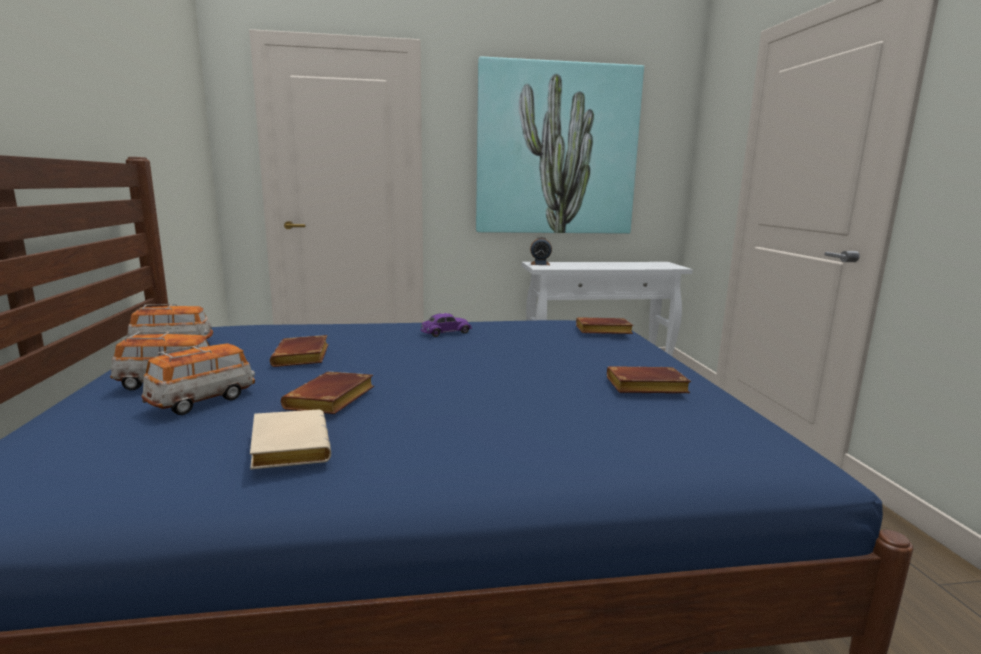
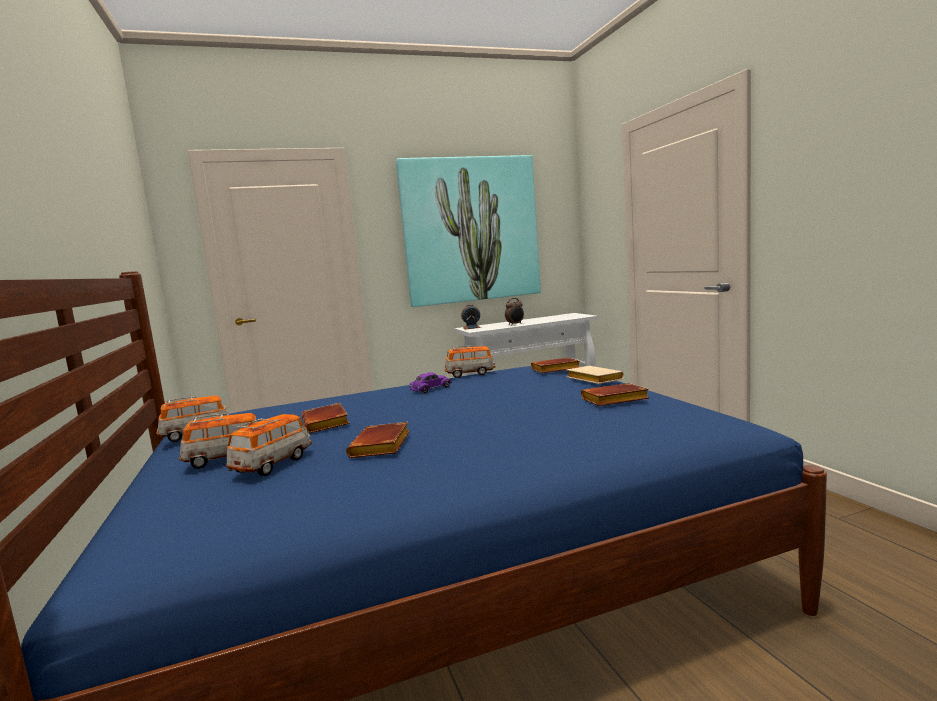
camera: 10 degrees left, 5 degrees down
(287, 446) = (376, 479): beige book -> beige book (592, 380)
(504, 320) = (470, 374): none -> toy car
(590, 267) = (515, 324): none -> alarm clock

